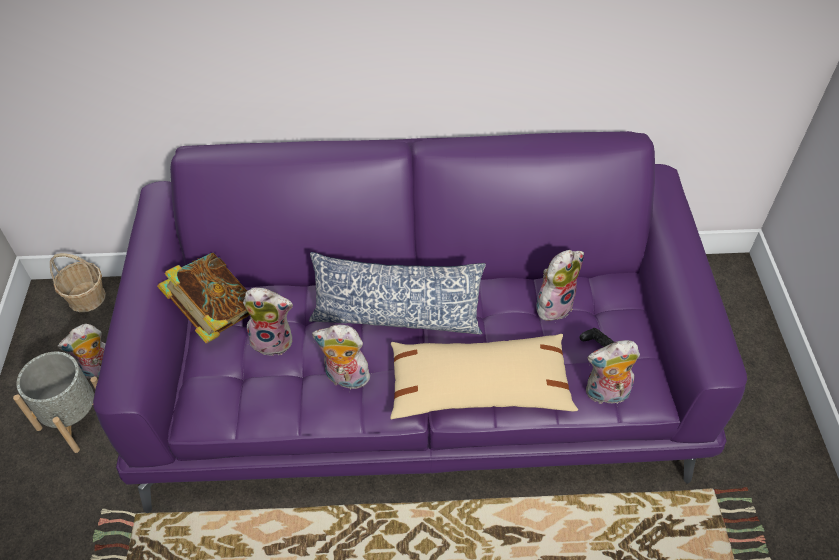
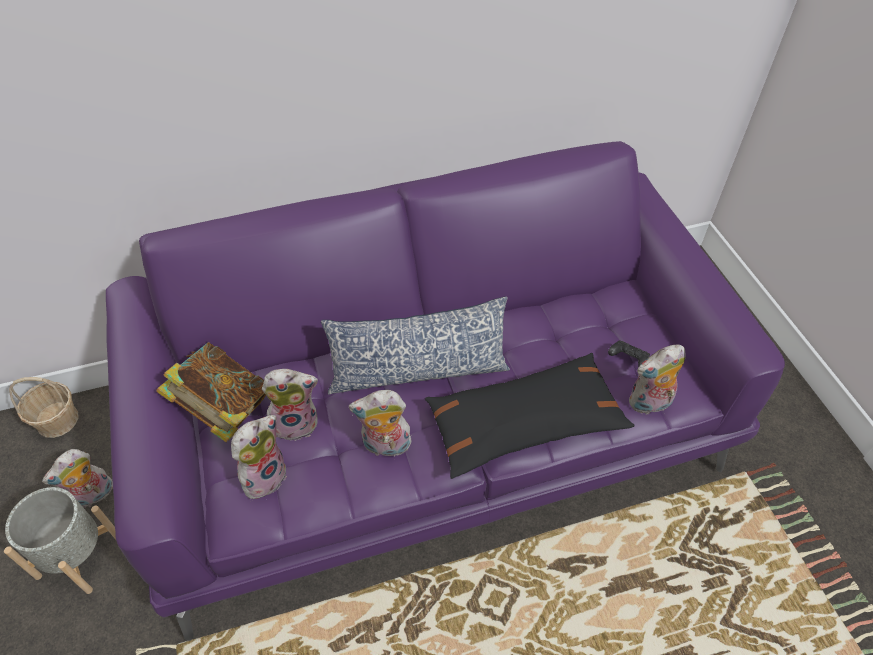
camera: 15 degrees left, 0 degrees up
(479, 386) = (524, 423): beige pillow -> black pillow
(553, 304) = (569, 326): plush toy -> plush toy (264, 475)

